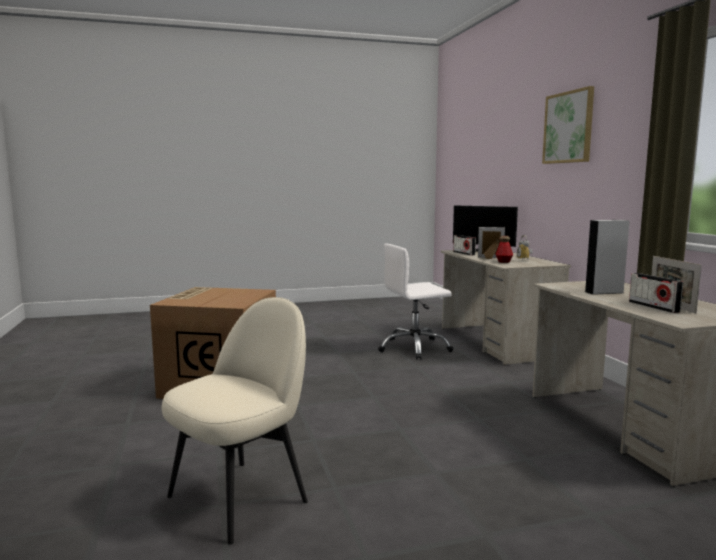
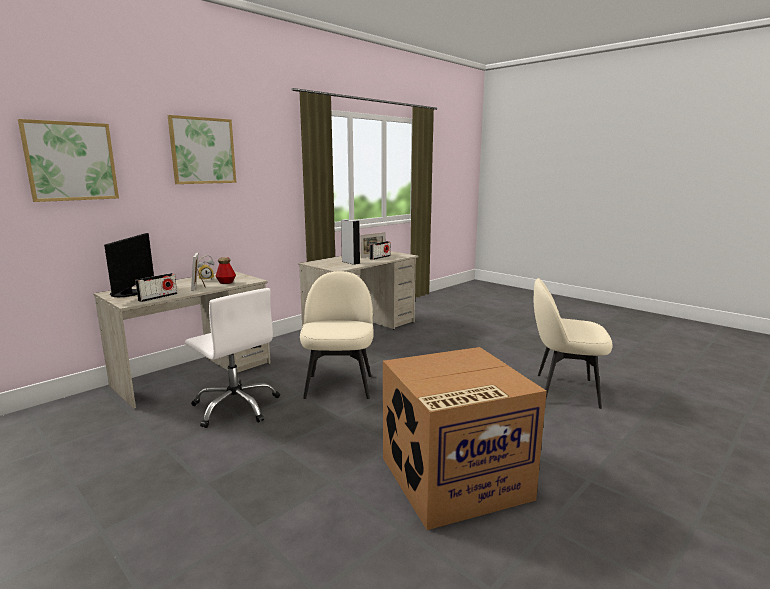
camera: 120 degrees left, 5 degrees up
(417, 381) = (339, 385): none -> beige chair
(502, 147) = (71, 161): none -> picture

